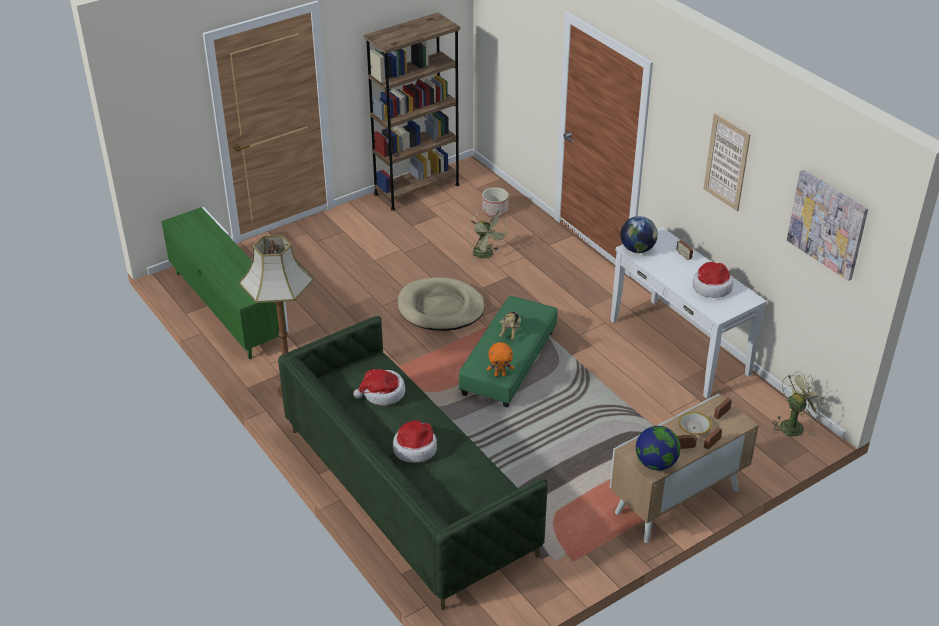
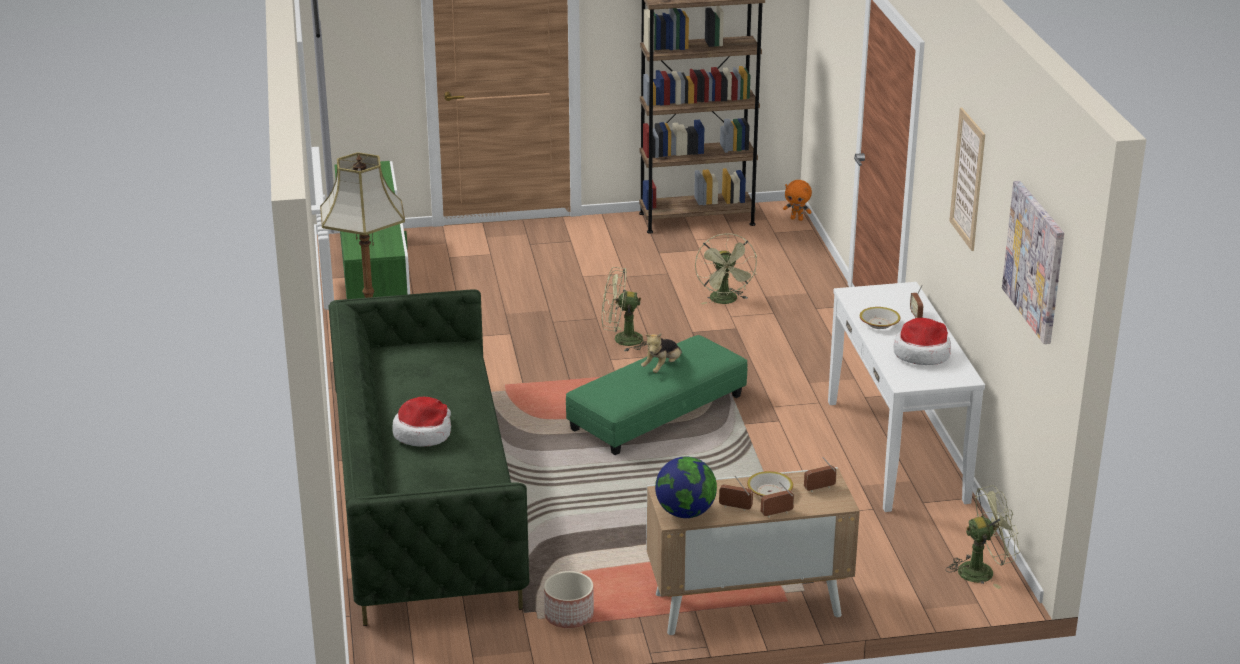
camera: 25 degrees right, 10 degrees down
(382, 393) = (434, 375): hat -> none
(440, 308) = (621, 340): beige dog bed -> green fan
(495, 211) = (777, 260): planter -> planter (569, 616)
(500, 374) = (611, 405): orange plush toy -> orange plush toy (797, 219)
(637, 249) = (859, 296): globe -> none
(667, 269) = (879, 323): none -> bowl

